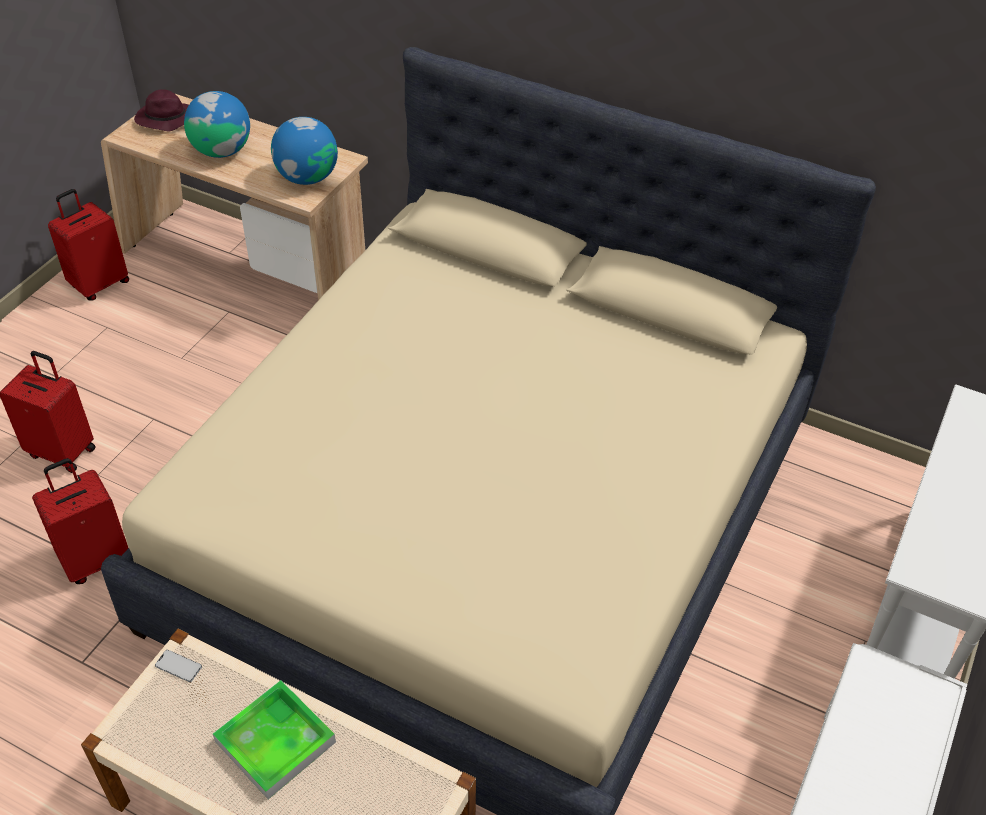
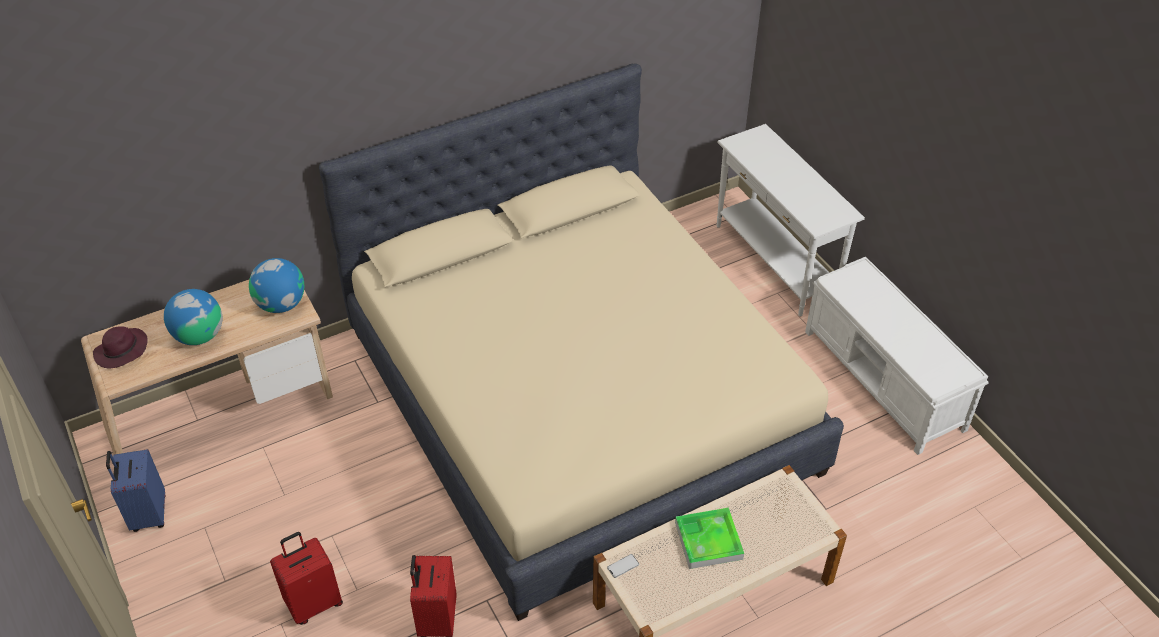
camera: 55 degrees left, 0 degrees up
(99, 284) = (148, 514): red suitcase -> blue suitcase

